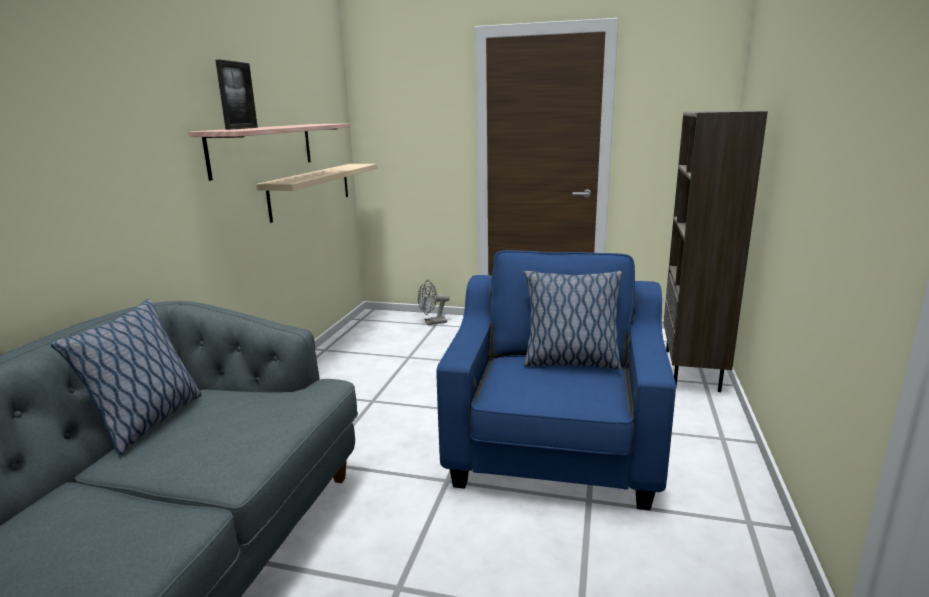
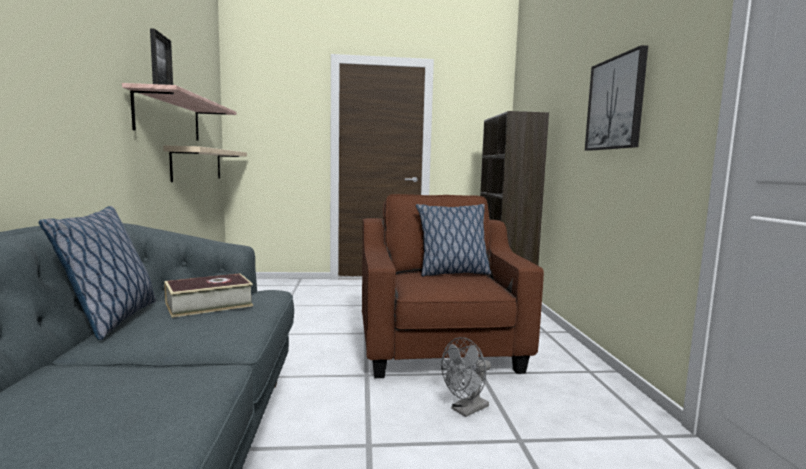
camera: 20 degrees left, 10 degrees down
(242, 409) = (209, 304): none -> book
(432, 323) = (293, 284): grey fan -> grey fan (466, 410)
(554, 454) = (440, 351): blue armchair -> brown armchair
(838, 127) = (616, 103): none -> picture

